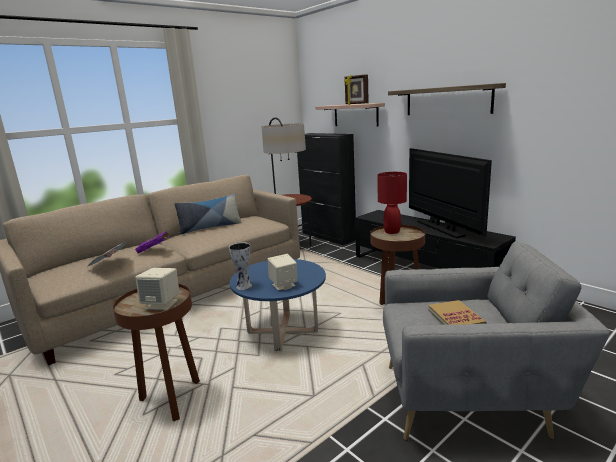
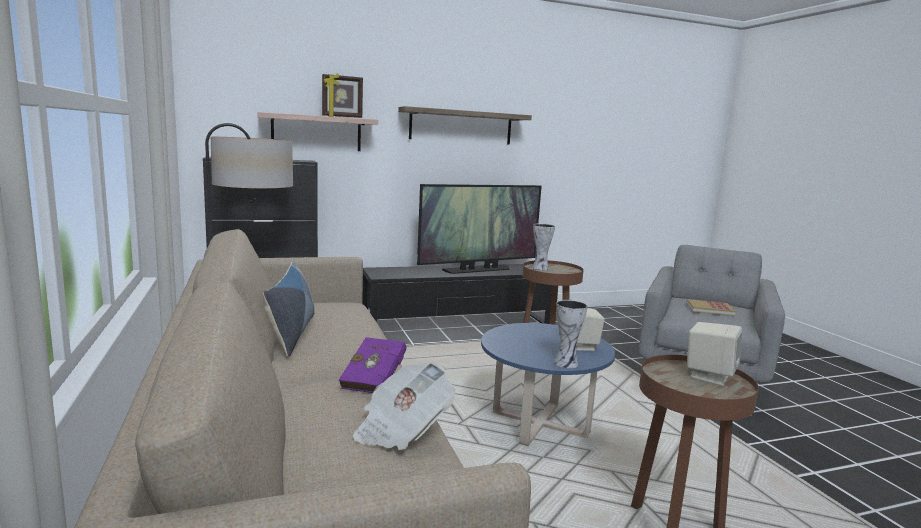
camera: 70 degrees left, 5 degrees down
(391, 231) = (540, 268): red table lamp -> vase
(440, 228) = (477, 270): television -> television turned 150 degrees clockwise

